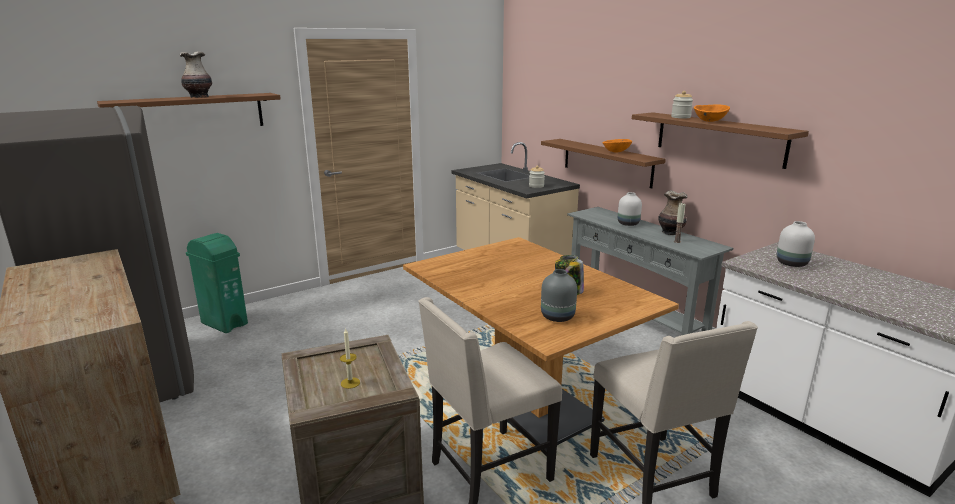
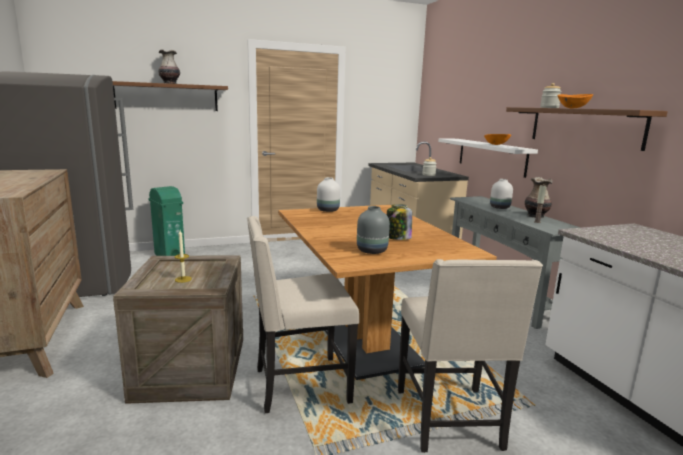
camera: 15 degrees right, 5 degrees down
(606, 162) = (491, 156): brown shelf -> white shelf
(790, 263) = (632, 237): white vase -> white vase (328, 210)

